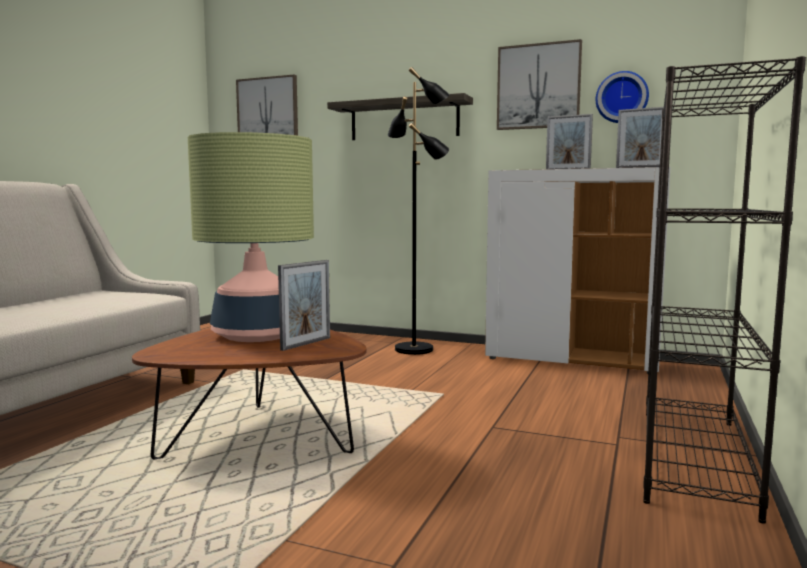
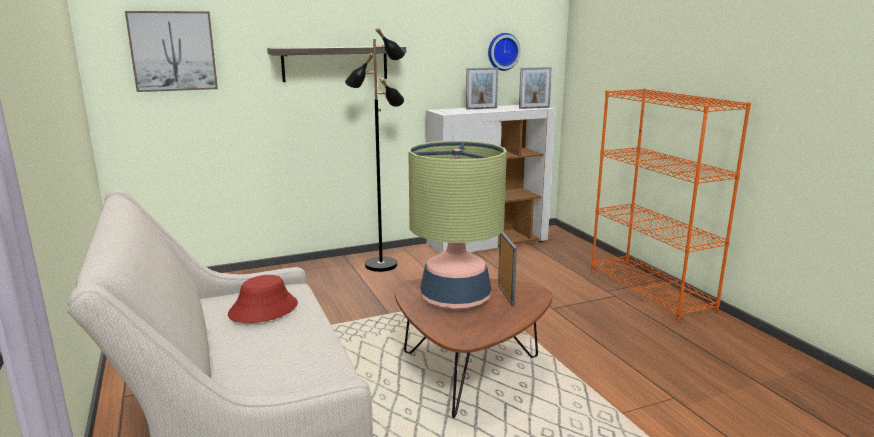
camera: 45 degrees left, 10 degrees up
(101, 298) = (263, 309): none -> red hat
(538, 86) = (447, 40): picture -> none
(695, 458) = (650, 291): black bookcase -> orange bookcase

